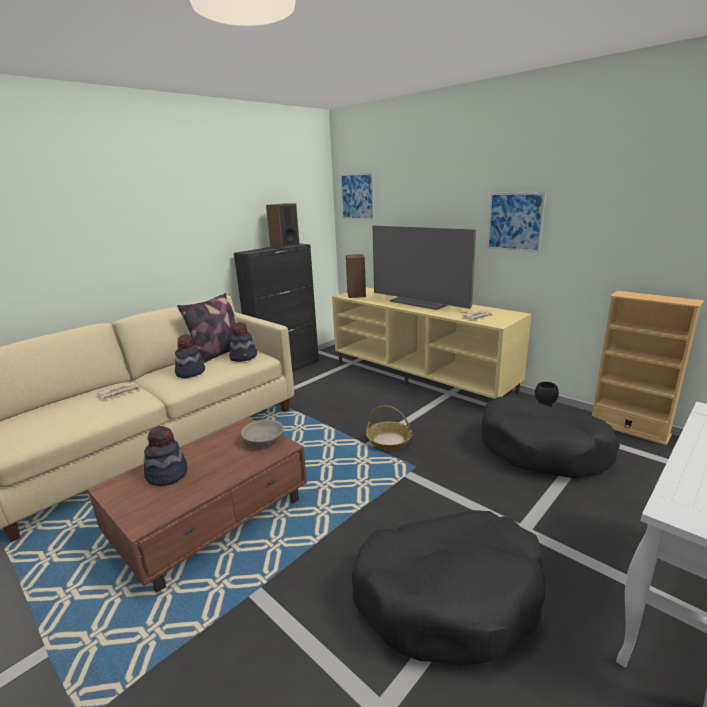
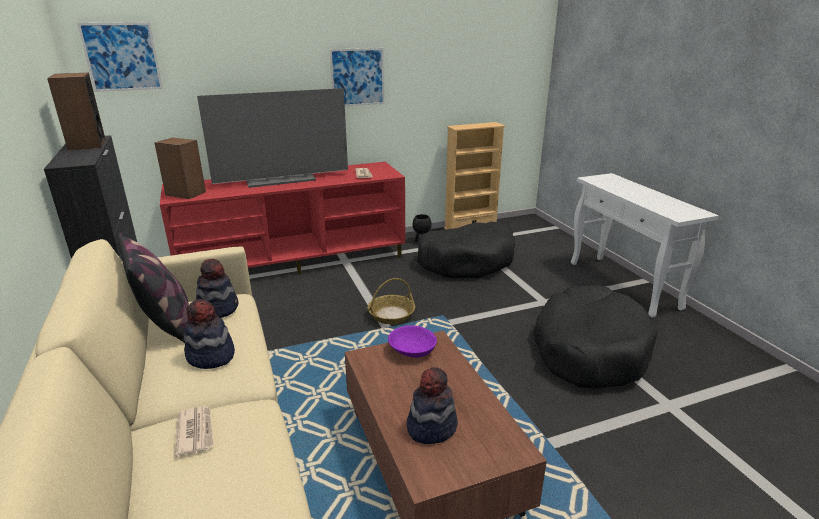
camera: 65 degrees left, 5 degrees up
(263, 440) = (412, 350): grey bowl -> purple bowl
(421, 377) = (295, 262): beige tv stand -> red tv stand

